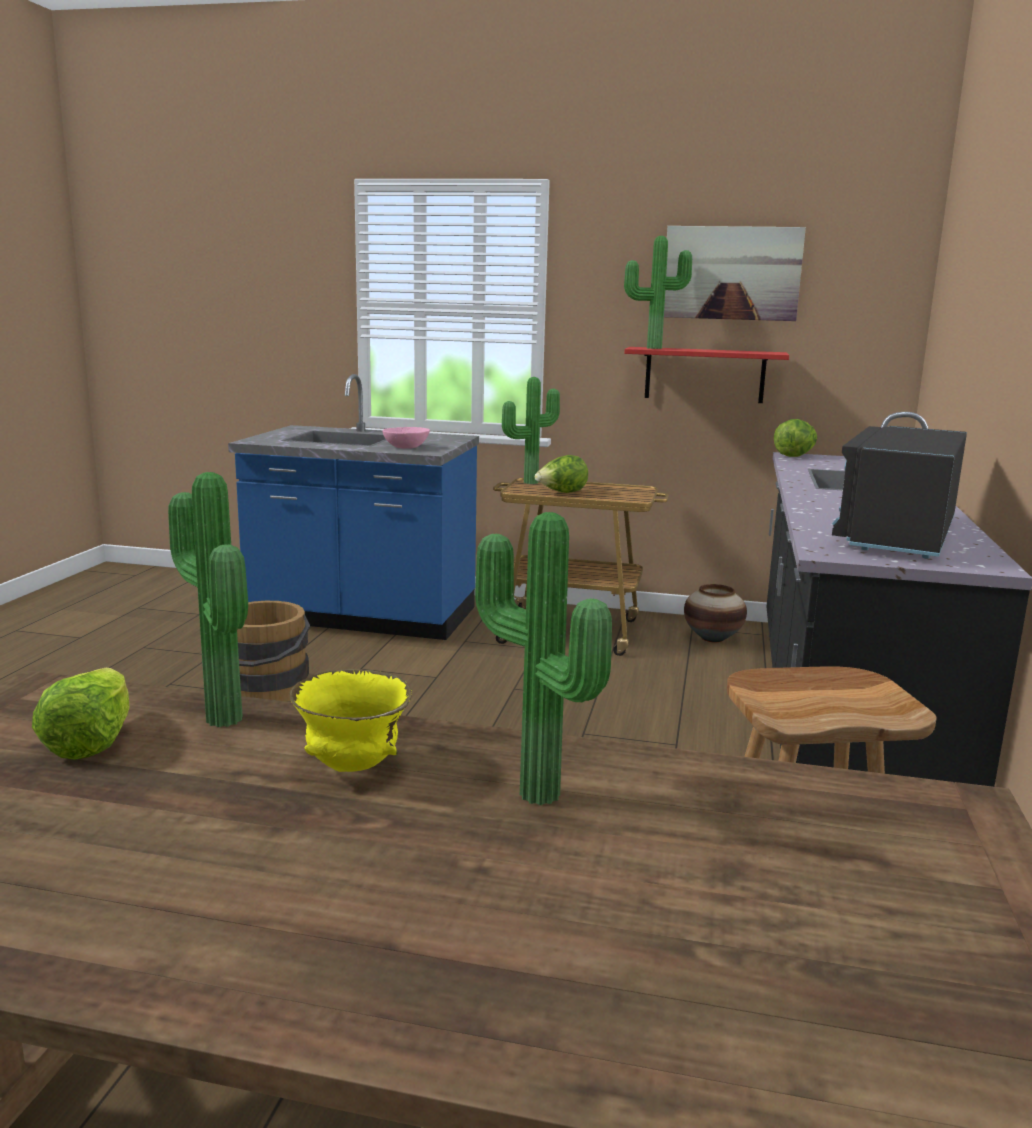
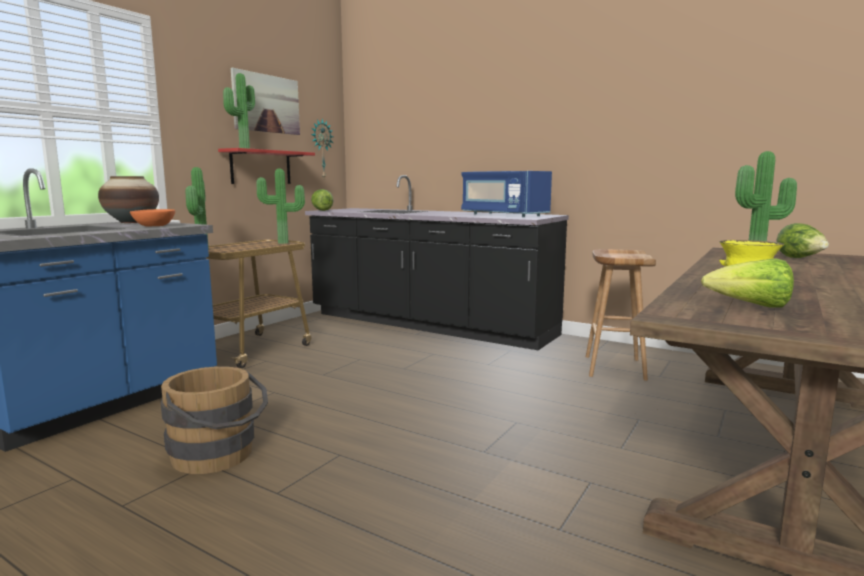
camera: 70 degrees left, 5 degrees down
(217, 721) = (706, 291): potted plant -> potted plant (283, 243)
(406, 447) = (155, 226): pink bowl -> orange bowl
(561, 493) = (248, 248): lettuce -> lettuce (800, 258)
(712, 638) = (312, 326): vase -> vase (131, 222)
(852, 345) = (321, 149): none -> wall clock
(897, 536) = (502, 215): black microwave -> blue microwave

